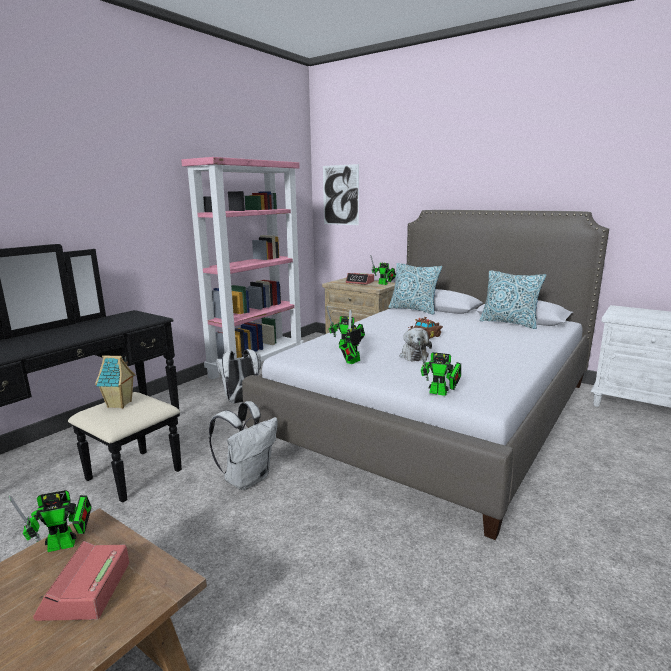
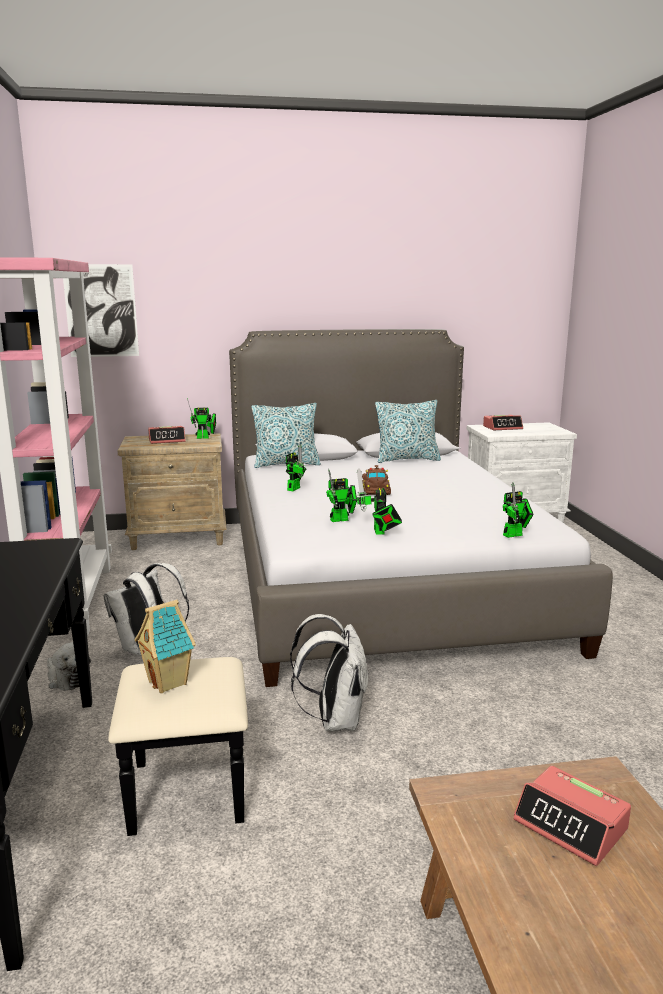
camera: 45 degrees left, 0 degrees up
(66, 544) = (466, 818): toy robot -> toy robot (295, 488)
(413, 355) = (411, 510): plush toy -> plush toy (66, 679)
(641, 312) = (502, 428): none -> alarm clock

